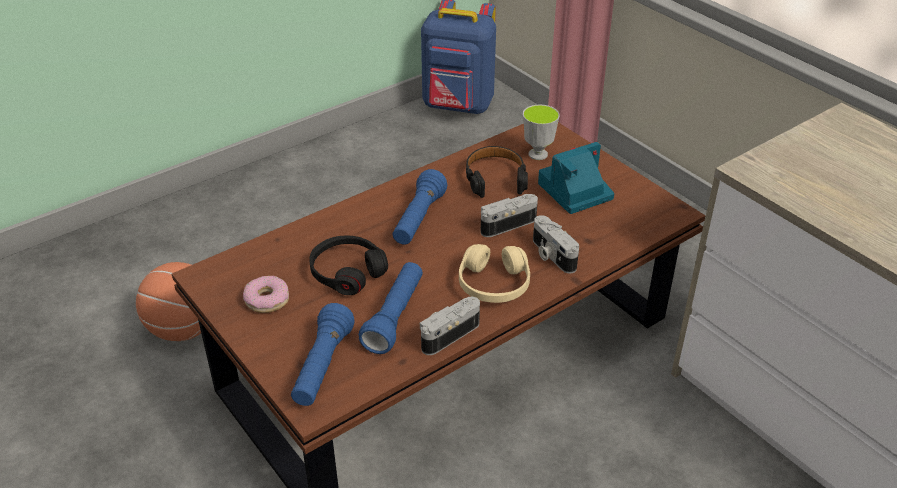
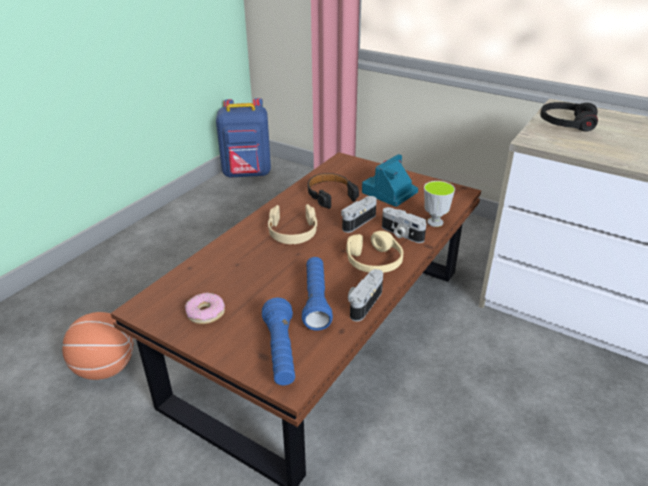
camera: 20 degrees left, 5 degrees down
(347, 272) = (259, 278): black headphones -> black headphones (566, 123)
(418, 220) = (292, 231): blue flashlight -> beige headphones
(538, 154) = (350, 176): cup -> cup (435, 222)

